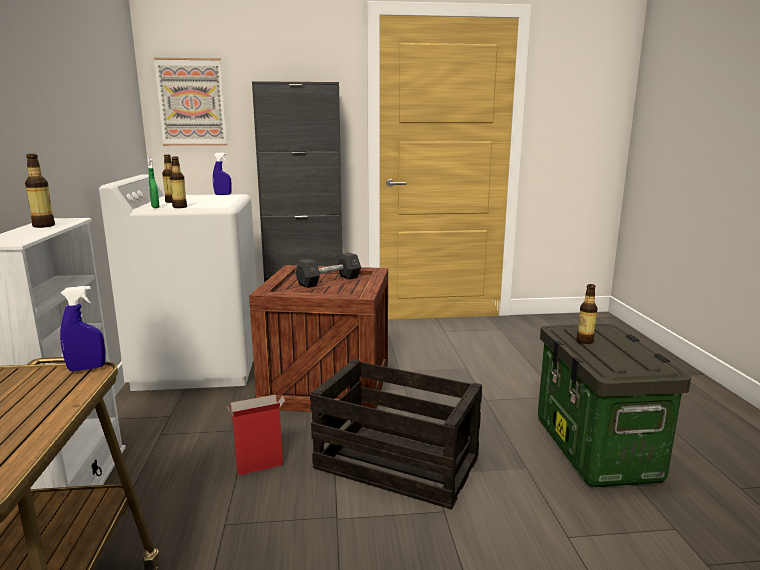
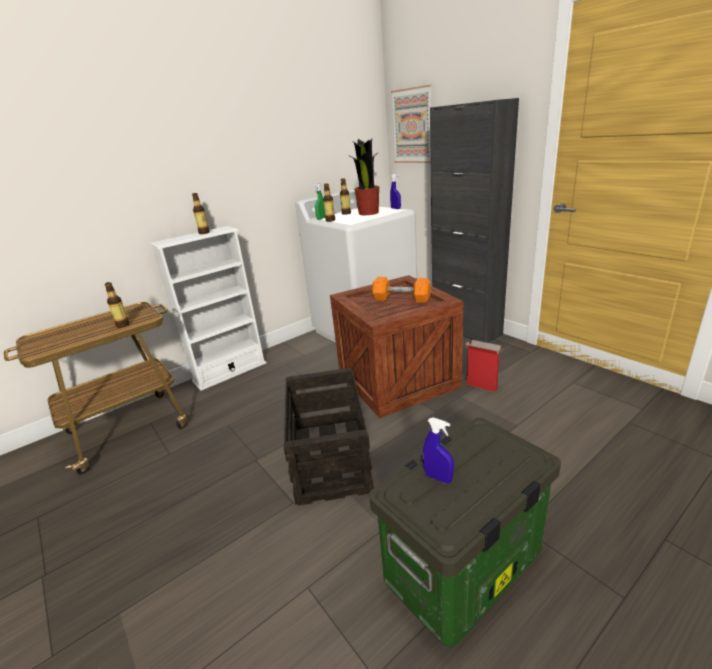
camera: 60 degrees right, 10 degrees up
(87, 368) = (151, 316): blue spray bottle -> blue spray bottle (438, 478)
(203, 199) = (369, 212): none -> potted plant
(260, 466) = (283, 408): cardboard box -> cardboard box (482, 386)
(329, 281) = (401, 299): grey dumbbell -> orange dumbbell
(585, 341) = (462, 454): bottle -> bottle (123, 325)

